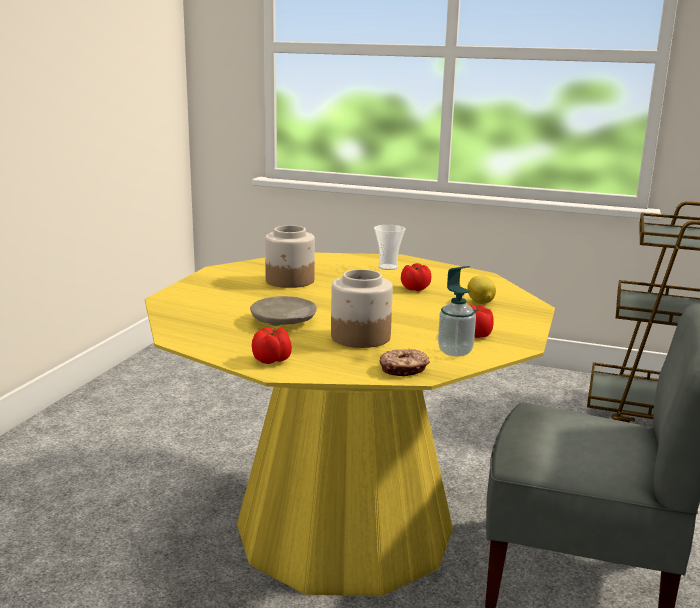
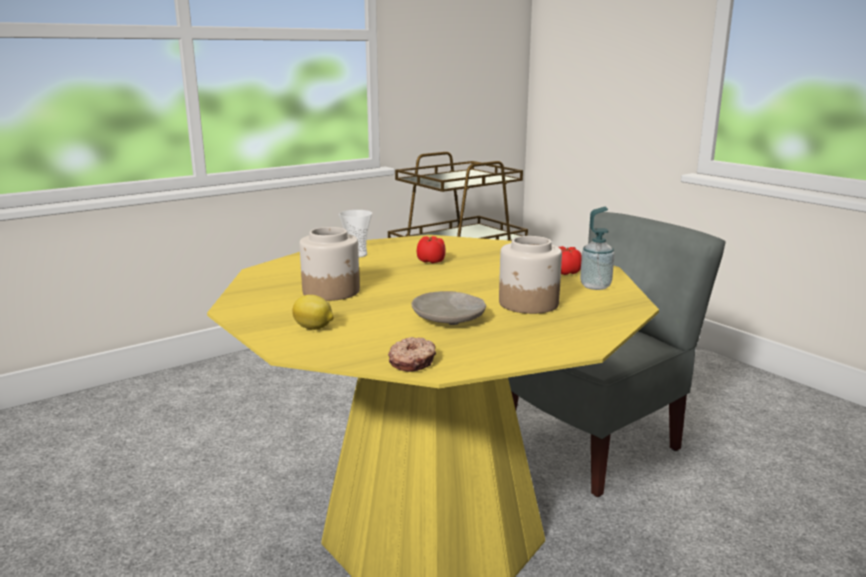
camera: 55 degrees left, 0 degrees up
(272, 360) = (551, 344): tomato -> none
(404, 370) = (619, 308): donut -> donut (413, 362)
(480, 303) = (495, 254): lemon -> lemon (314, 328)

